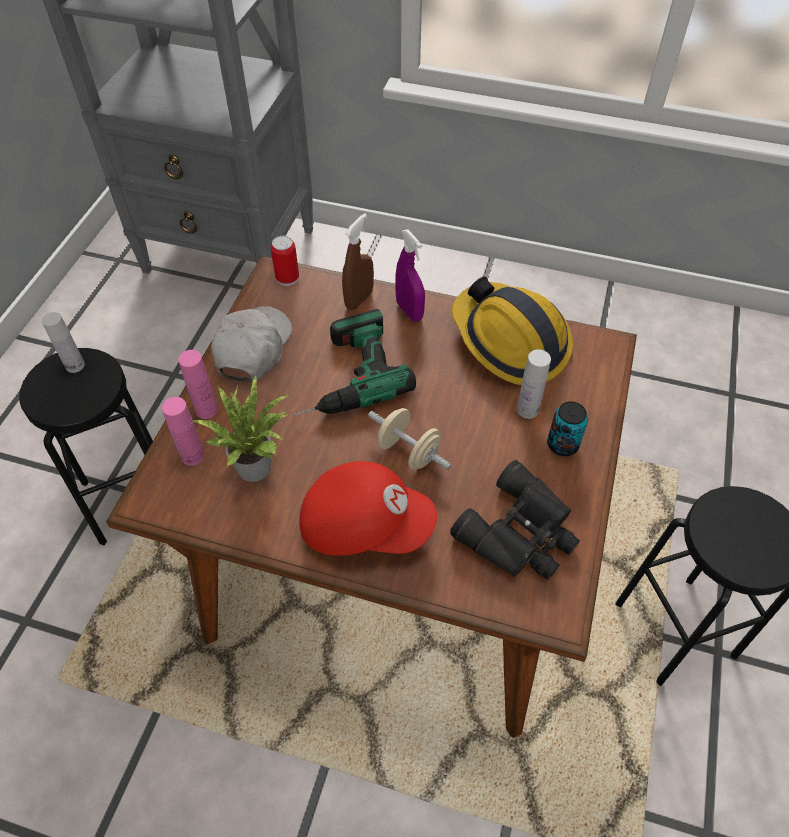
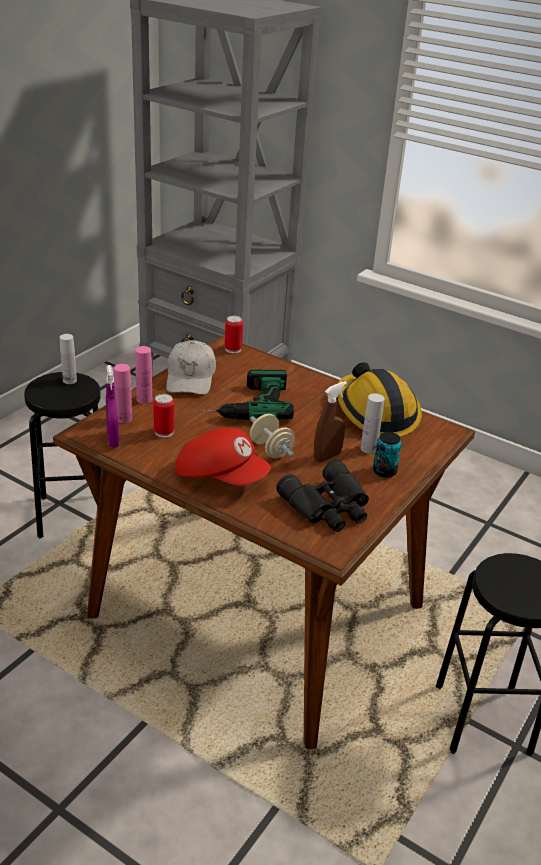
camera: 15 degrees right, 20 degrees down
(253, 349) = (191, 378): white cap -> white cap turned 150 degrees clockwise
(256, 464) = (164, 432): potted plant -> can
(359, 299) = (277, 369): brown spray bottle -> brown spray bottle (327, 456)
(409, 311) = (310, 382): purple spray bottle -> purple spray bottle (113, 440)

